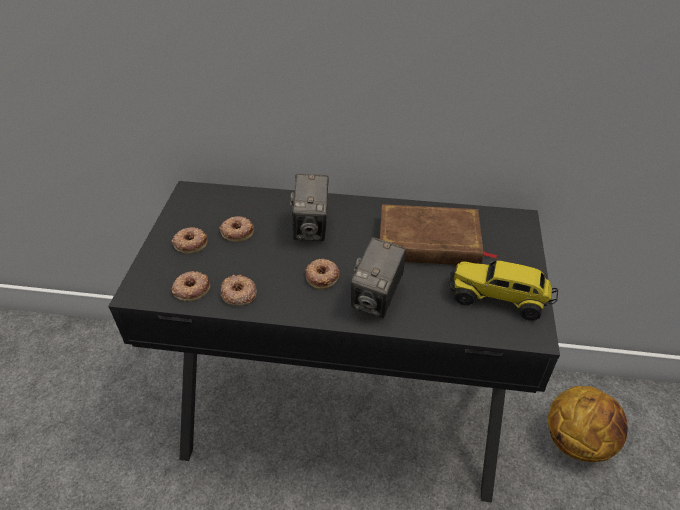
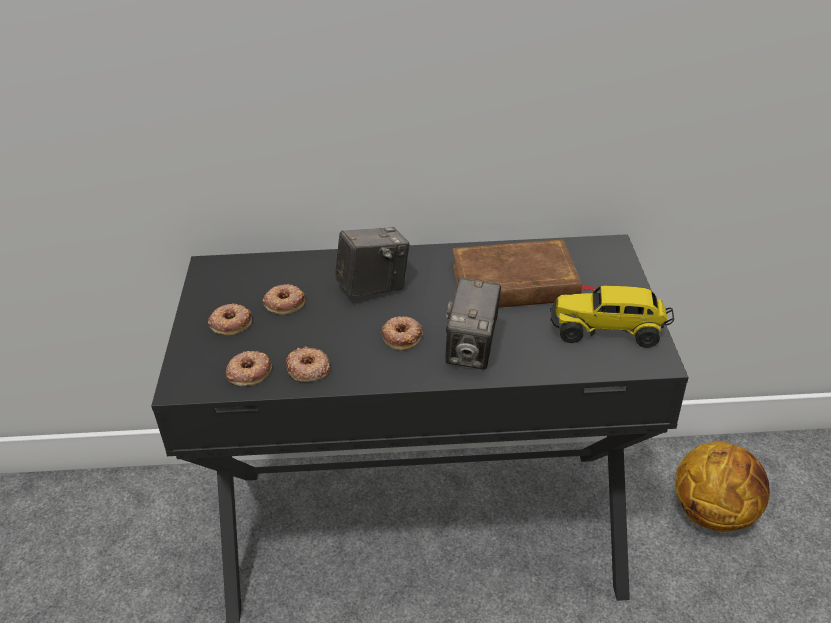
camera: 10 degrees left, 5 degrees down
(311, 228) = (373, 287): camera -> camera turned 105 degrees counterclockwise

